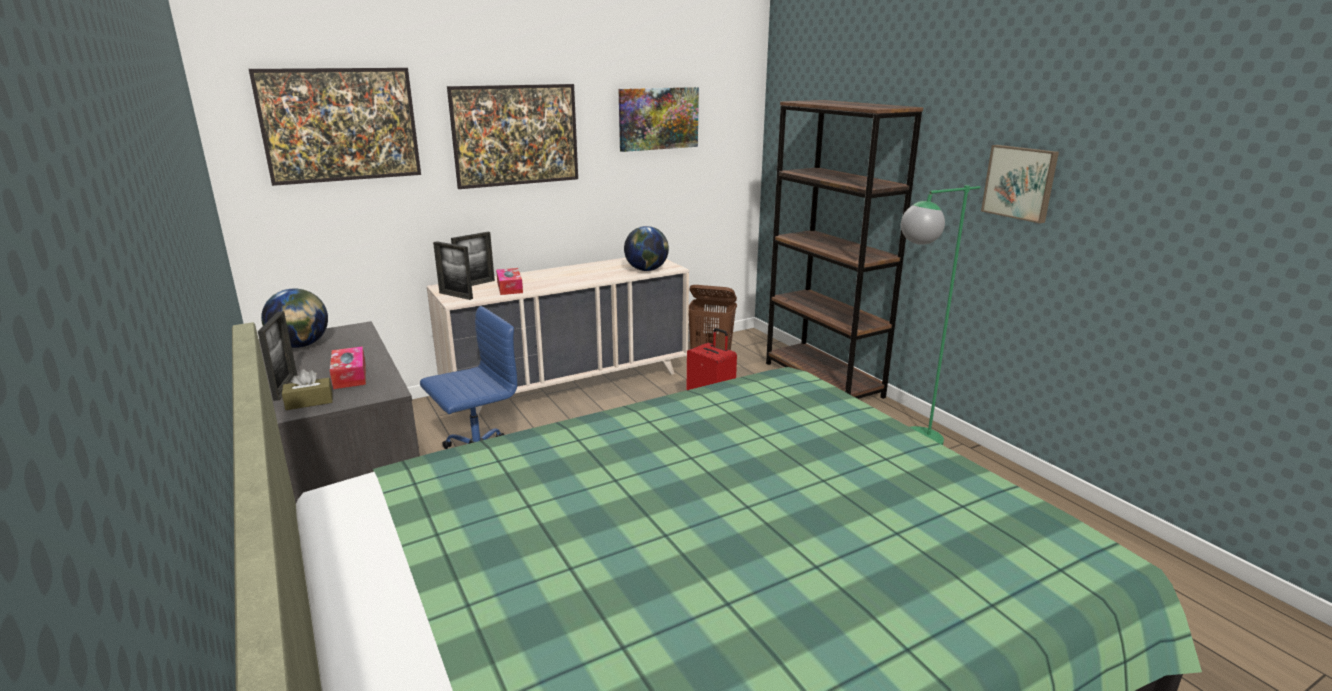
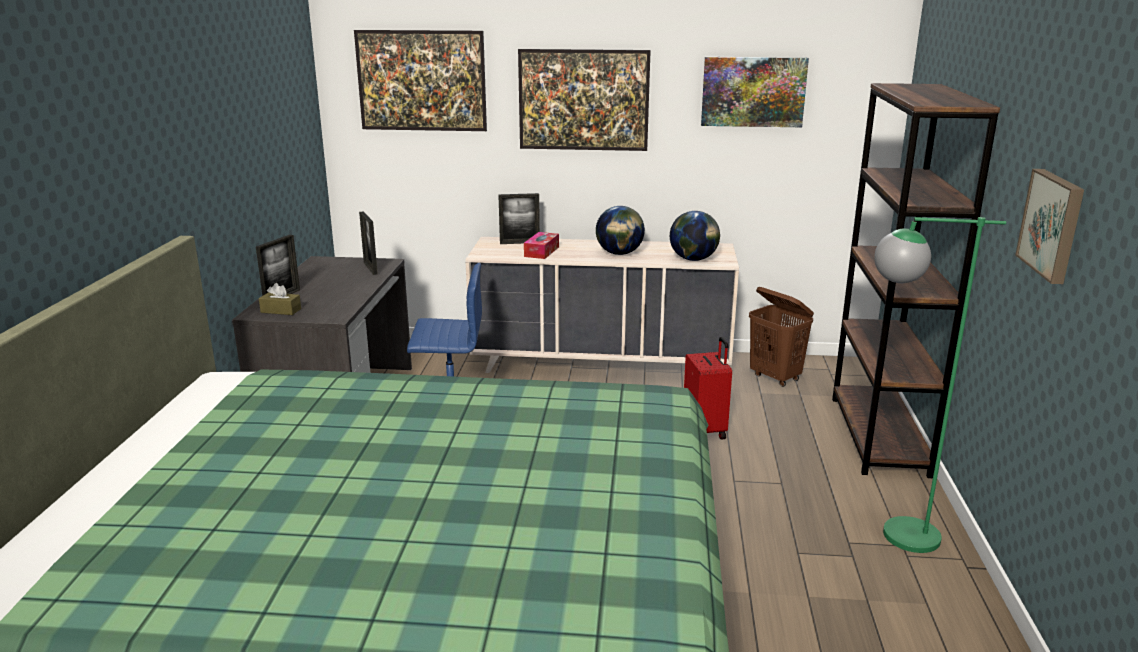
camera: 35 degrees right, 0 degrees up
(301, 345) = (333, 267): globe -> globe (619, 253)
(350, 375) = (329, 298): tissue box -> none
(456, 296) = (488, 250): picture frame -> picture frame (370, 268)

